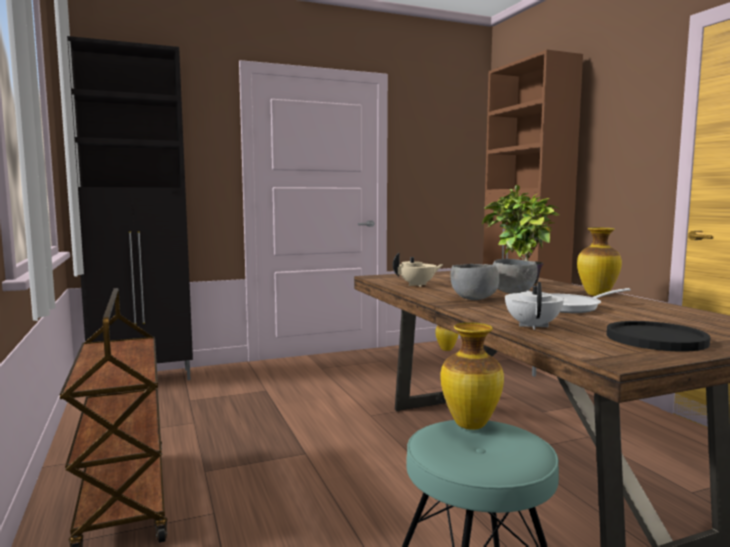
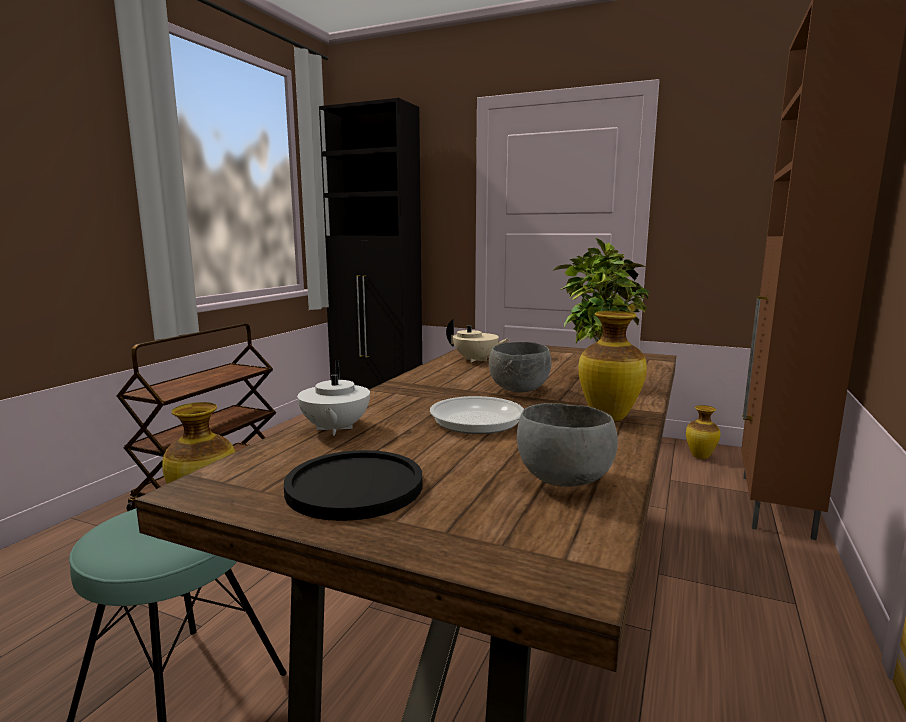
camera: 45 degrees right, 5 degrees up
(473, 299) = (442, 387): grey bowl -> grey bowl (562, 480)
(533, 326) = (334, 429): white teapot -> white teapot turned 120 degrees clockwise

